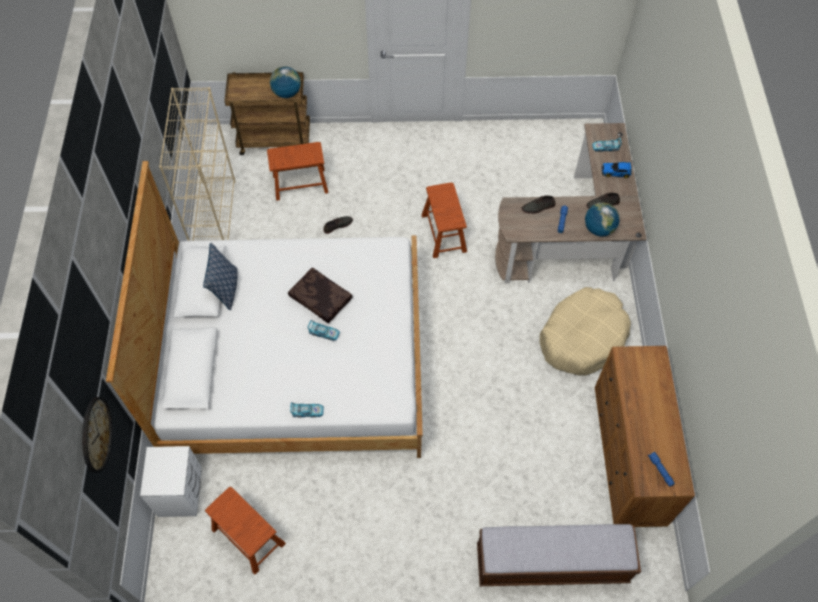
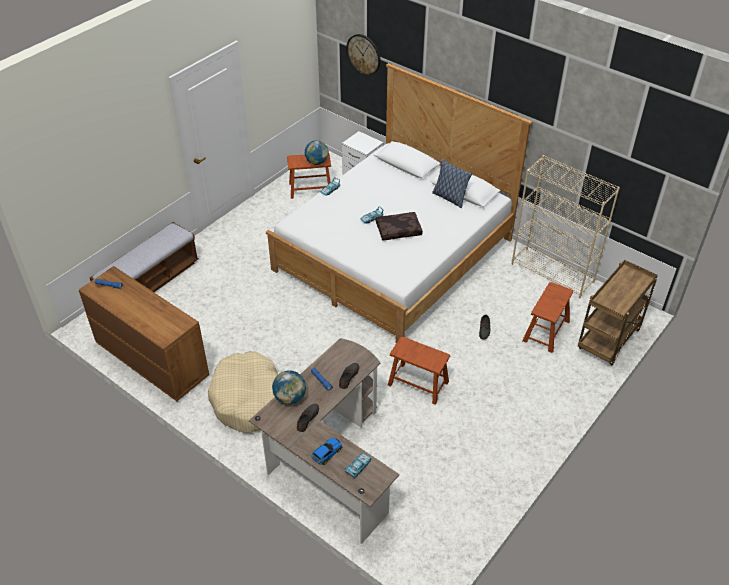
camera: 130 degrees right, 15 degrees down
(287, 93) = (609, 301): globe -> globe (317, 162)

